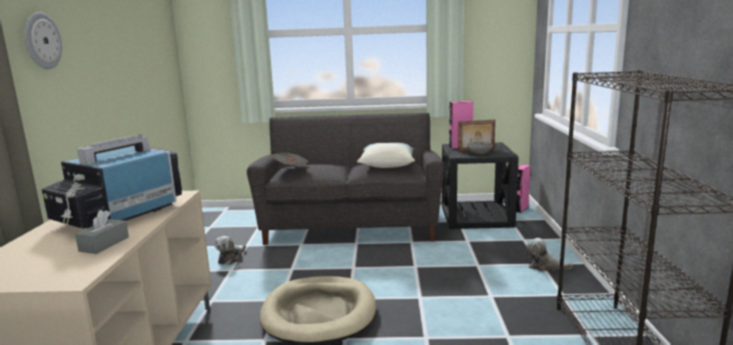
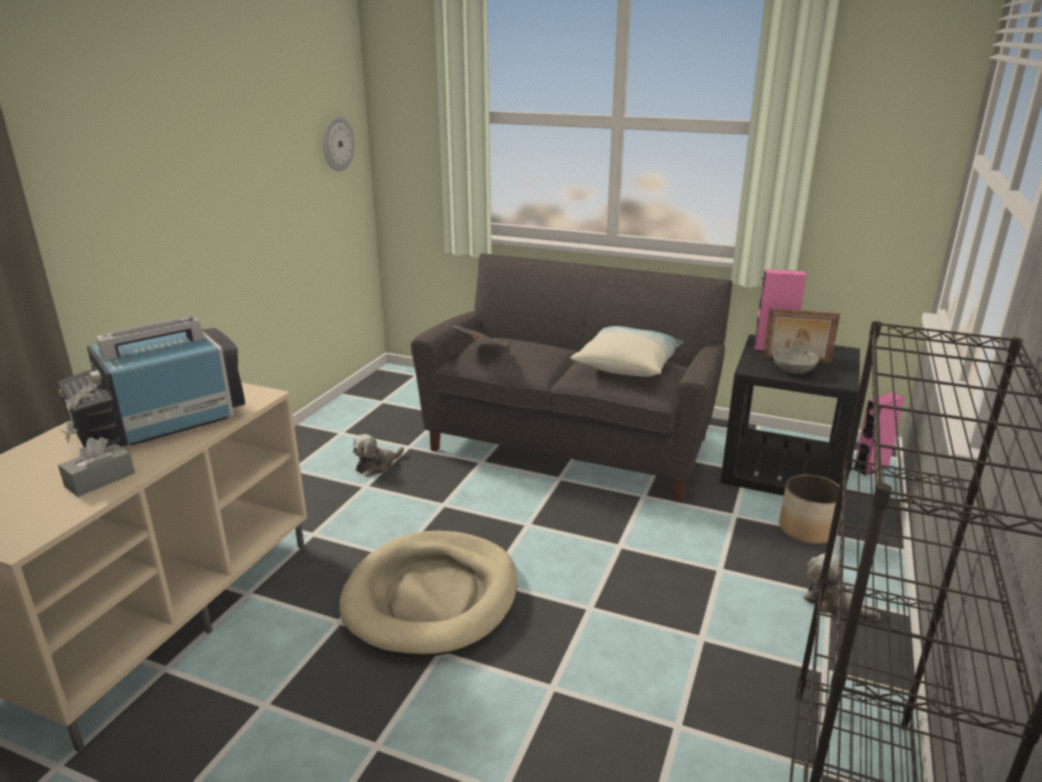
camera: 20 degrees right, 10 degrees up
(42, 41) = (101, 158): wall clock -> wall clock (337, 144)
(509, 239) = (808, 529): none -> planter

